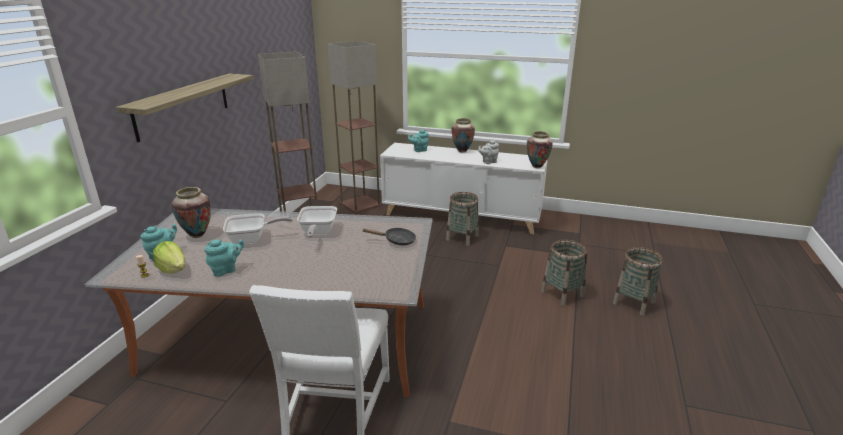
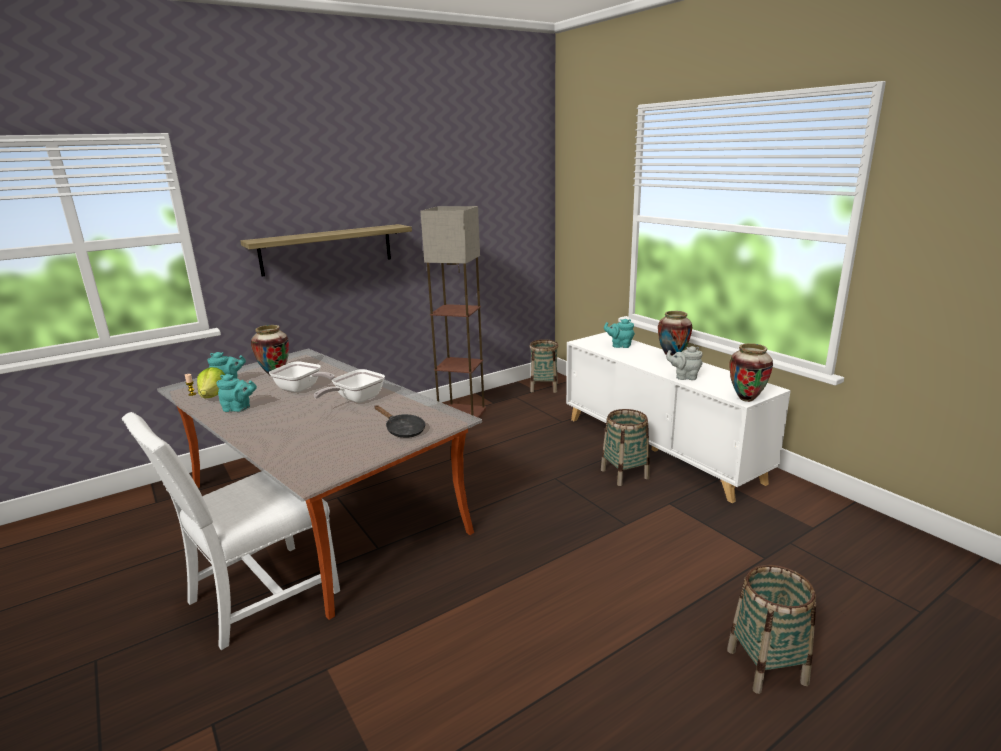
camera: 40 degrees right, 5 degrees down
(360, 205) = (557, 402): floor lamp -> none
(562, 294) = (663, 598): basket -> basket (544, 387)

